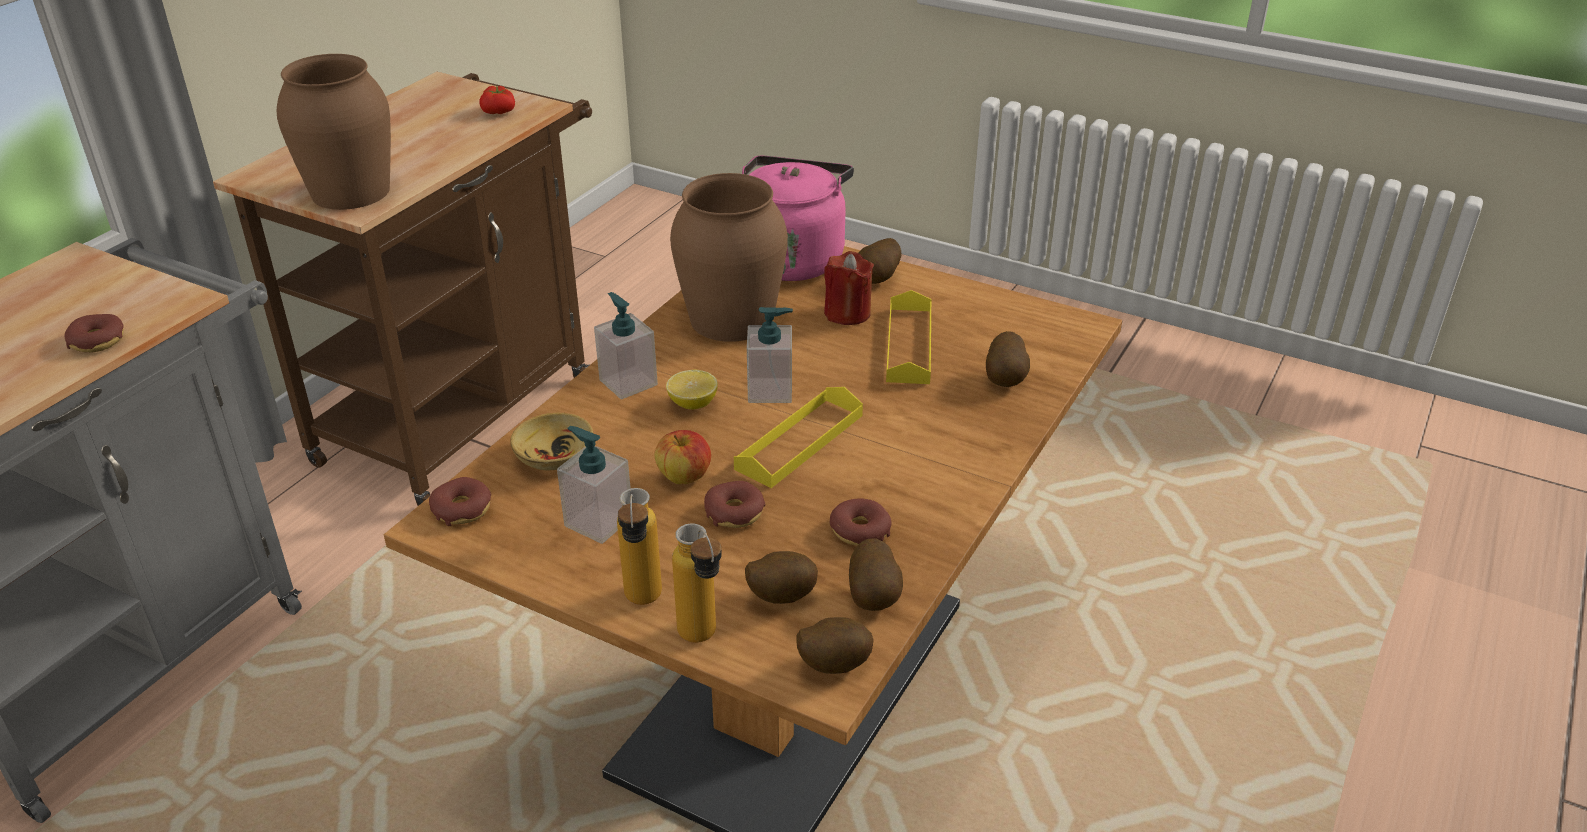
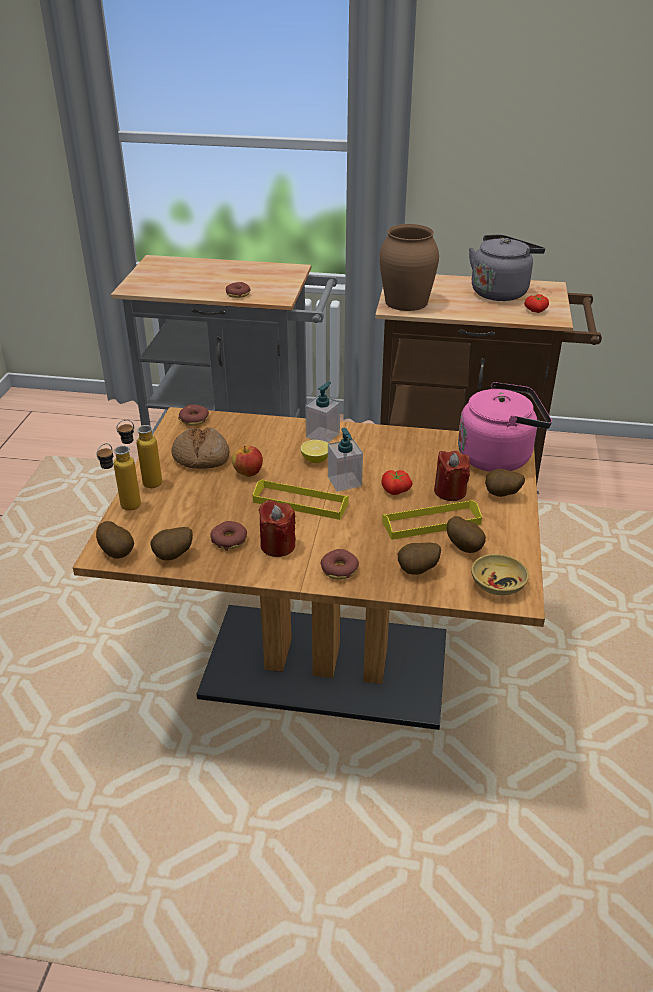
camera: 70 degrees right, 0 degrees up
(411, 118) = (501, 292): none -> grey kettle
(553, 456) = (246, 431): beige bowl -> beige bowl (497, 583)
(598, 521) = (201, 457): soap dispenser -> bread
(730, 319) = (410, 451): brown vase -> none
(734, 512) = (226, 495): donut -> donut (339, 569)
(780, 596) = (164, 525): potato -> potato (465, 547)
(820, 354) = (395, 491): none -> tomato
(896, 485) = (277, 545): none -> red candle

